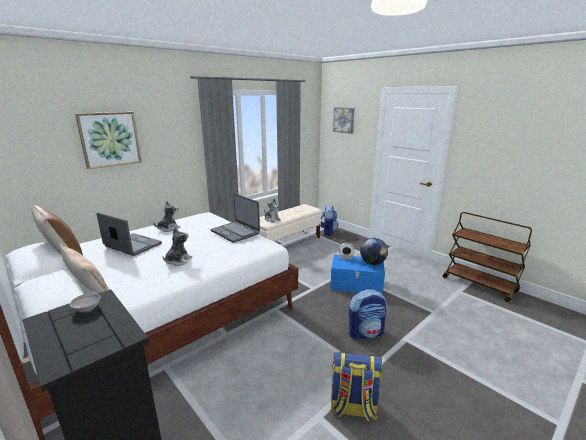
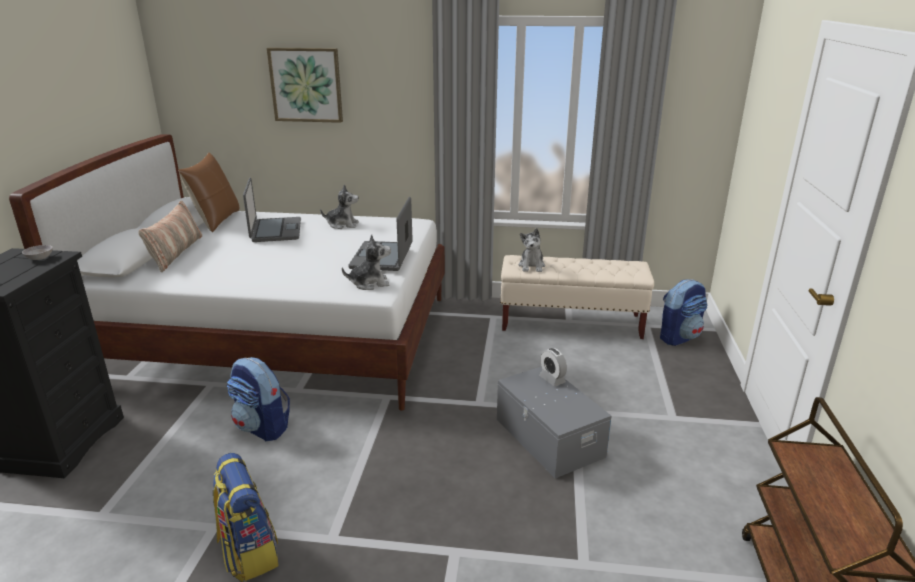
camera: 50 degrees right, 5 degrees up
(178, 261) = (266, 264): plush toy -> plush toy (369, 283)
(344, 120) = (768, 94): picture -> none
(356, 284) = (548, 438): blue storage box -> grey storage box
(366, 333) = (423, 501): backpack -> backpack (263, 427)
(372, 263) = (574, 411): globe -> none

